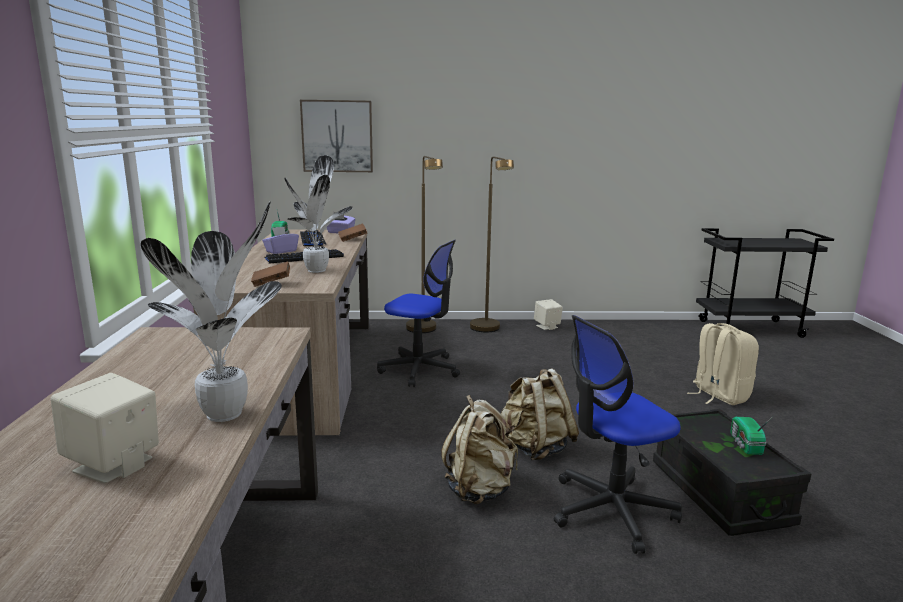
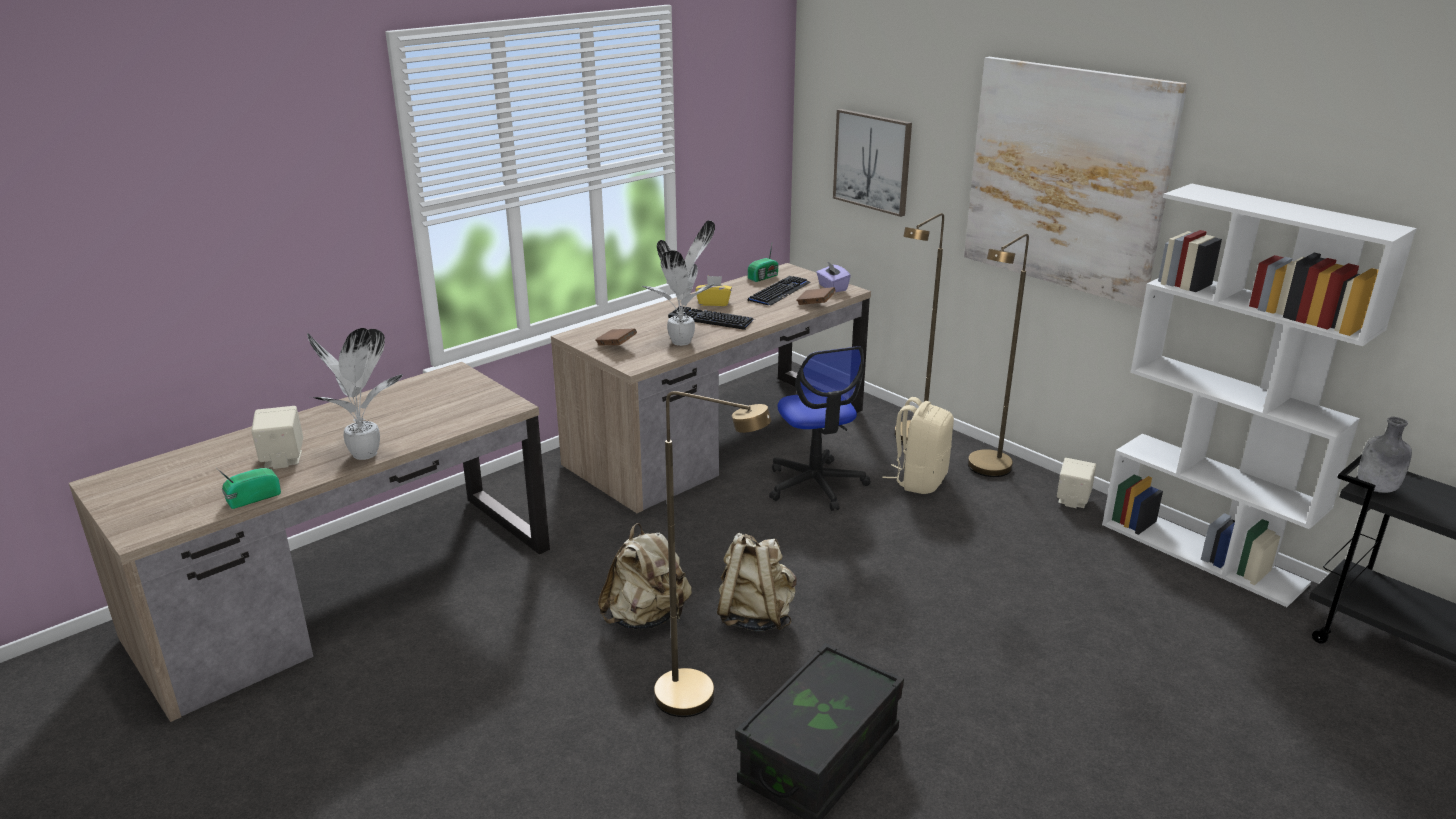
camera: 50 degrees right, 10 degrees up
(281, 251) = (714, 303): purple tissue box -> yellow tissue box
(501, 120) = (1066, 178): none -> picture
(611, 510) = (701, 700): office chair -> brown floor lamp
(630, 325) = (1203, 553): none -> white bookcase
(718, 395) = (1078, 693): beige backpack -> beige backpack (919, 480)
(730, 243) = (1376, 488): none -> grey bottle
(745, 445) = (831, 717): radio -> radio (252, 498)

